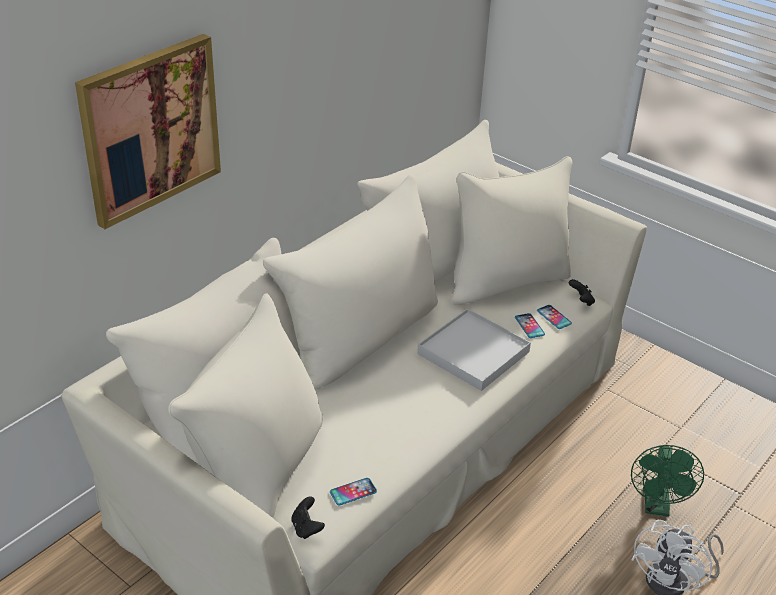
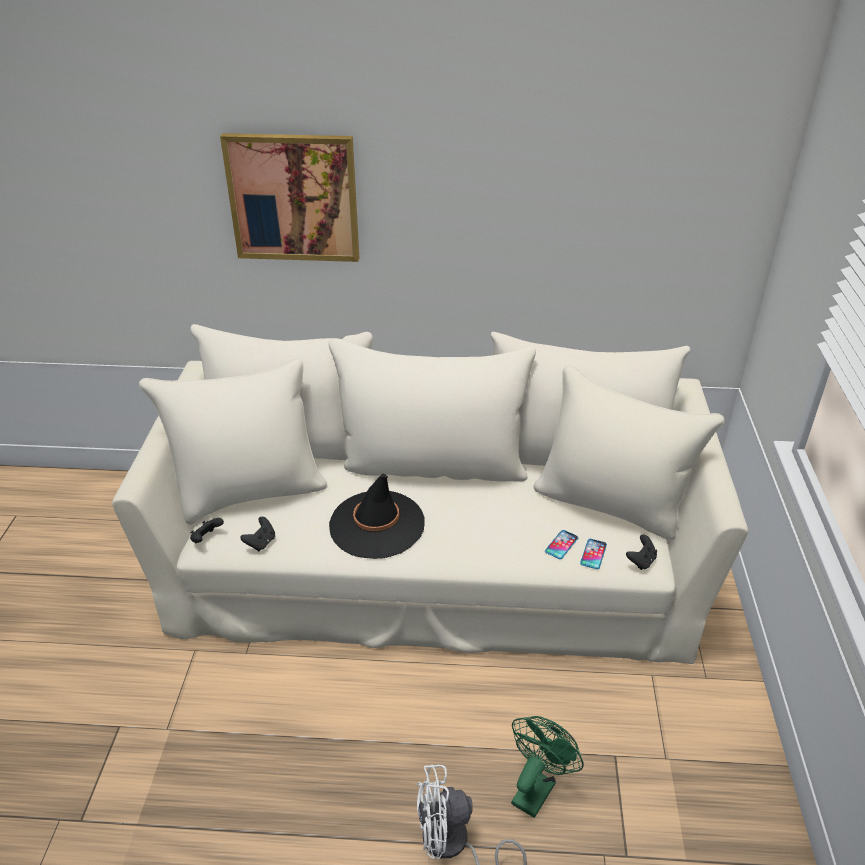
camera: 55 degrees right, 0 degrees up
(353, 492) = (261, 543): phone -> black game controller
(405, 408) = (377, 525): none -> black hat
(473, 352) = (486, 529): white tray -> none
(657, 506) = (536, 787): green fan -> green fan turned 150 degrees clockwise

